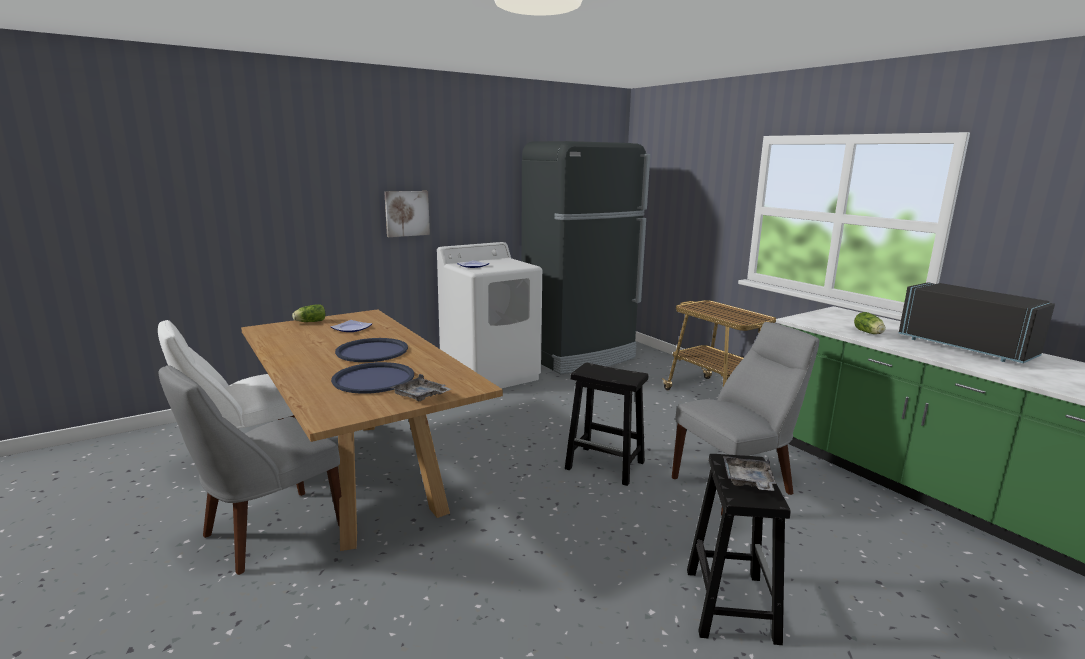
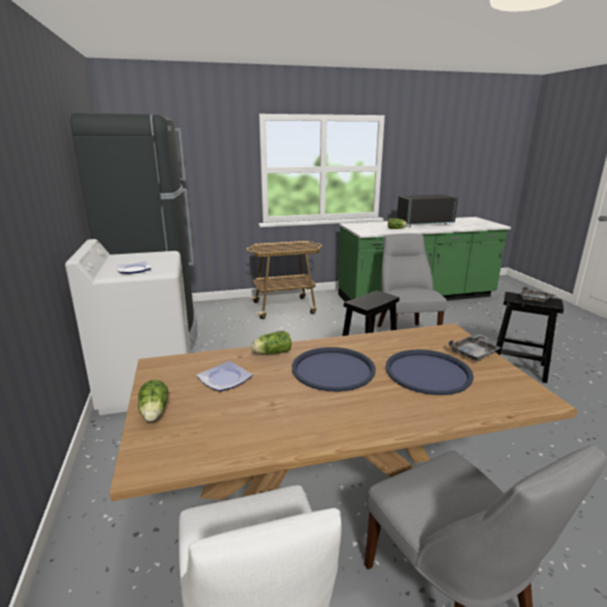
camera: 70 degrees left, 5 degrees up
(396, 334) = (271, 353): none -> lettuce
(406, 213) = (33, 223): picture -> none

